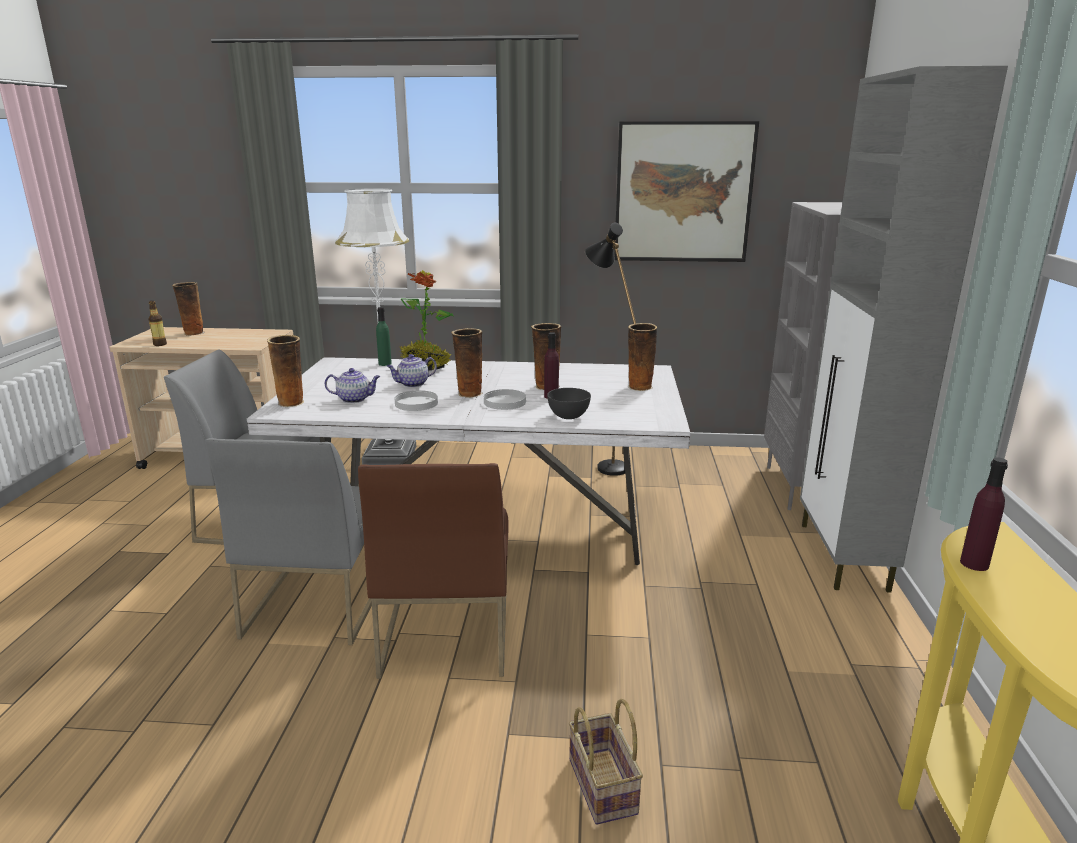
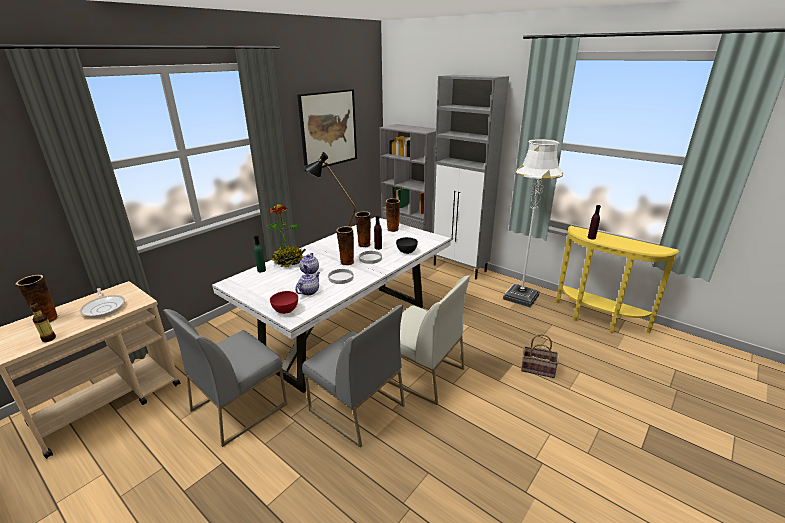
camera: 55 degrees left, 5 degrees up
(229, 340) = (104, 307): none -> frying pan
(292, 403) = (285, 310): vase -> red bowl
(390, 455) = (224, 334): white floor lamp -> white floor lamp (521, 297)
(445, 633) = (421, 374): brown chair -> white chair

